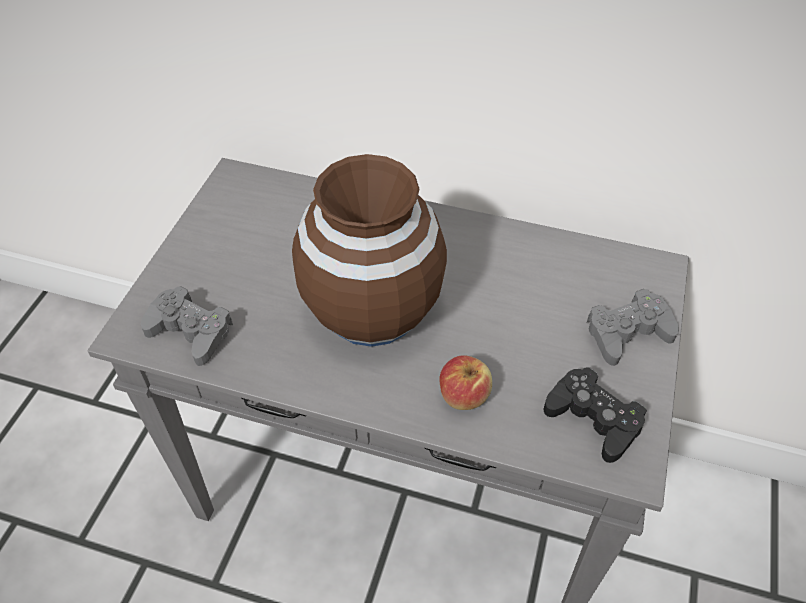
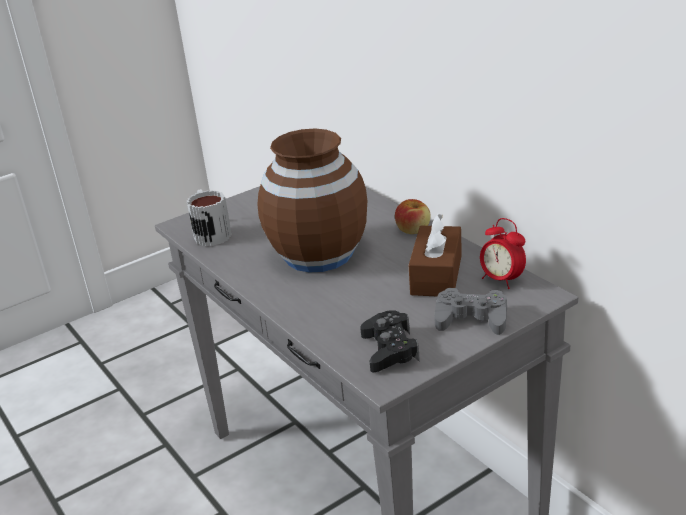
camera: 40 degrees right, 20 degrees down
(190, 331) = (210, 233): grey game controller -> mug
(464, 395) = (323, 309): apple -> apple (413, 229)
(533, 285) = (436, 275): none -> brown tissue box
(603, 264) = (501, 280): none -> alarm clock

